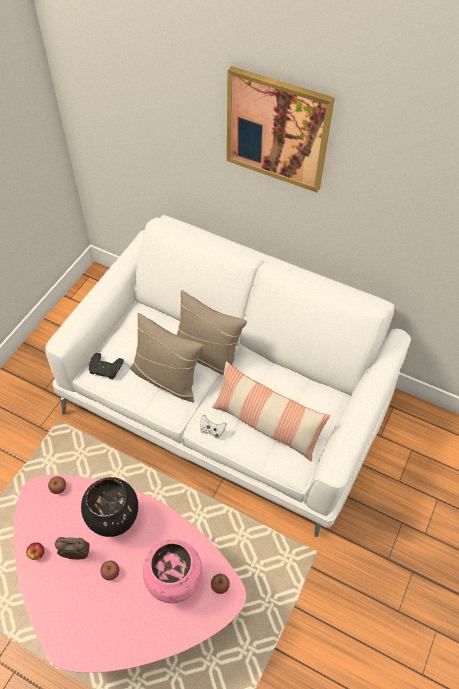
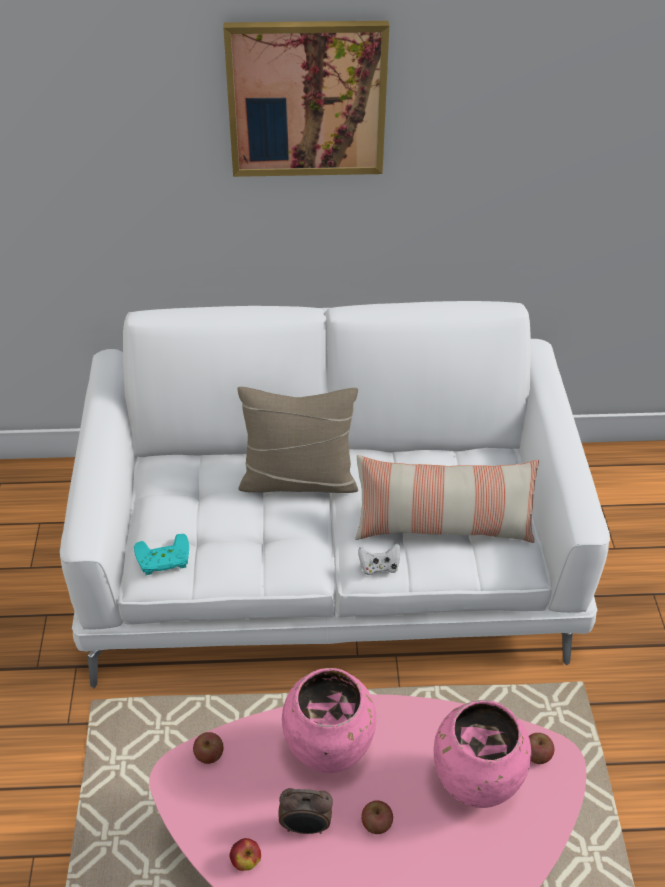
camera: 30 degrees left, 10 degrees down
(76, 553) = (305, 826): alarm clock -> alarm clock turned 150 degrees counterclockwise
(104, 369) = (163, 560): black game controller -> turquoise game controller
(116, 520) = (329, 751): black vase -> pink vase
(167, 378) = (264, 532): beige pillow -> none

